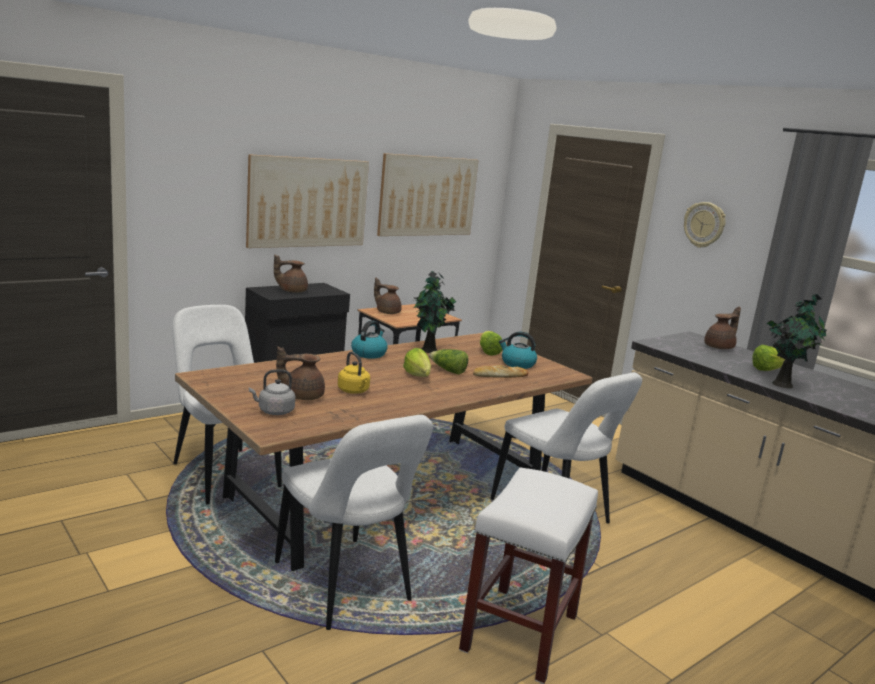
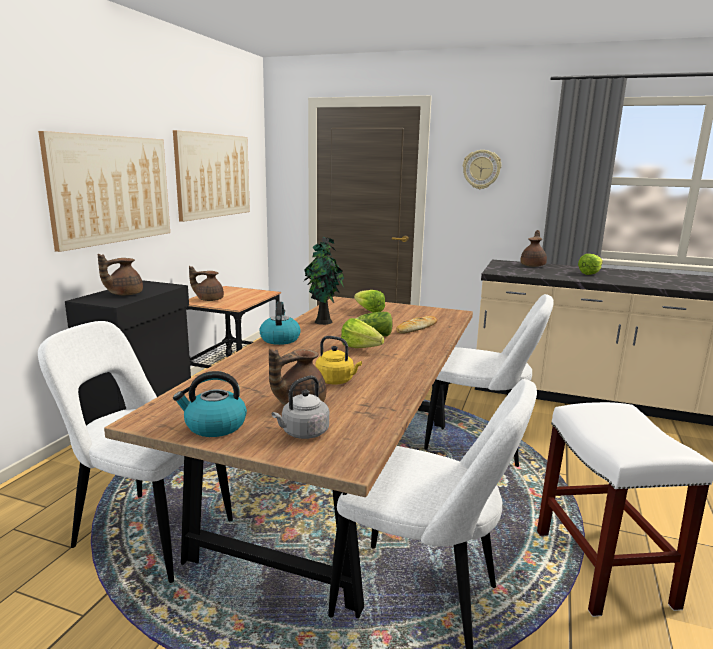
camera: 30 degrees left, 0 degrees up
(517, 364) = (408, 315): kettle -> kettle (214, 426)
(783, 384) = (620, 280): potted plant -> none

